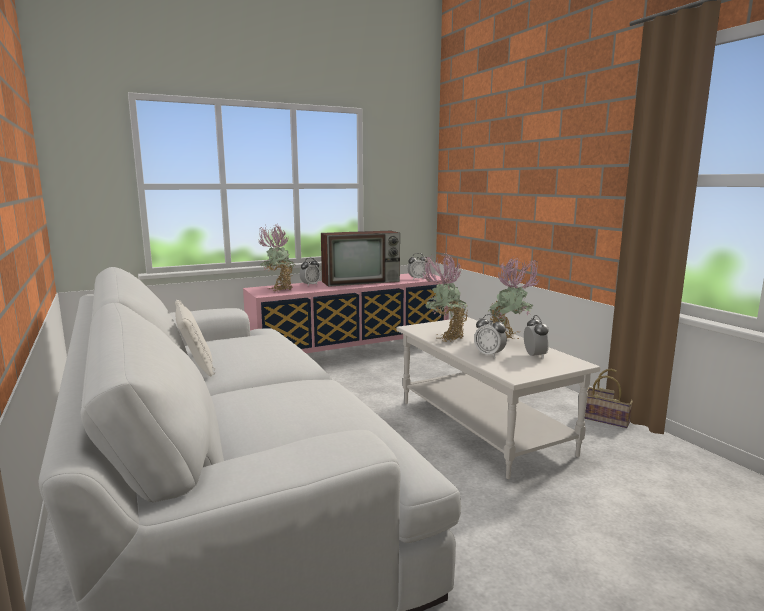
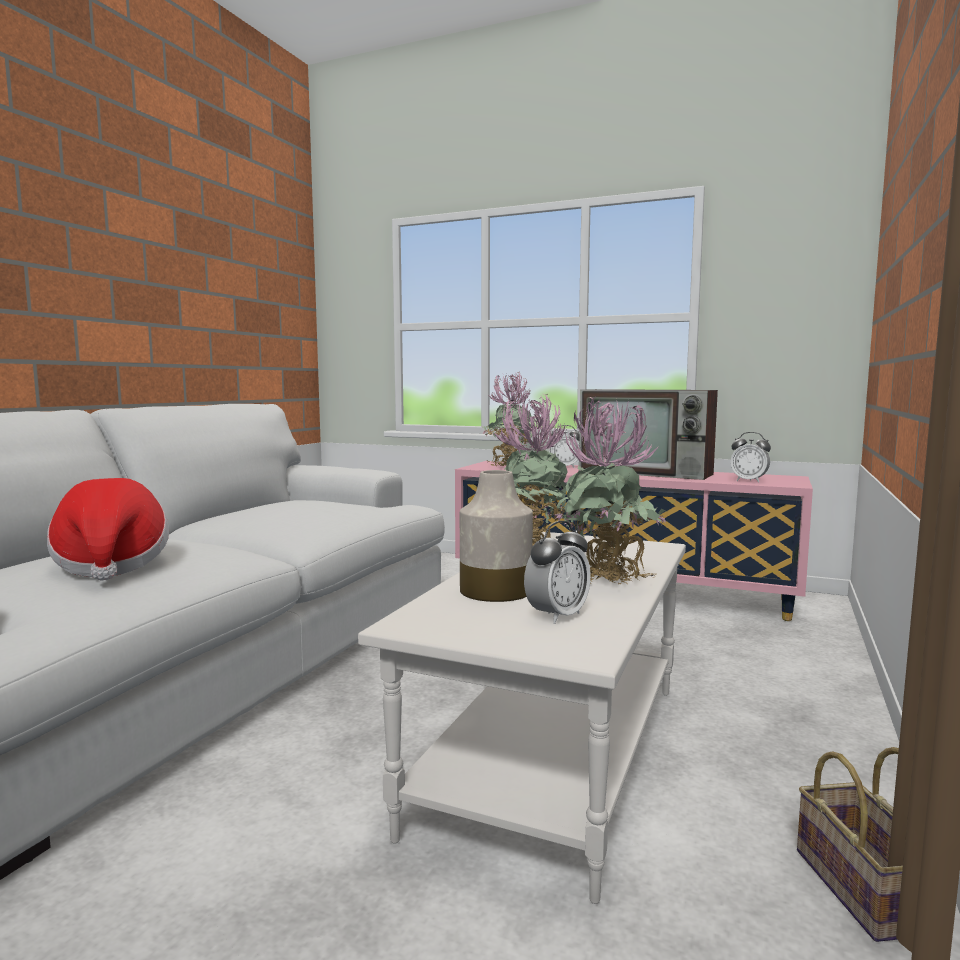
camera: 50 degrees right, 5 degrees down
(195, 363) = (228, 511): white pillow -> none
(313, 408) = (111, 565): none -> hat
(489, 355) = (496, 590): alarm clock -> beige vase

